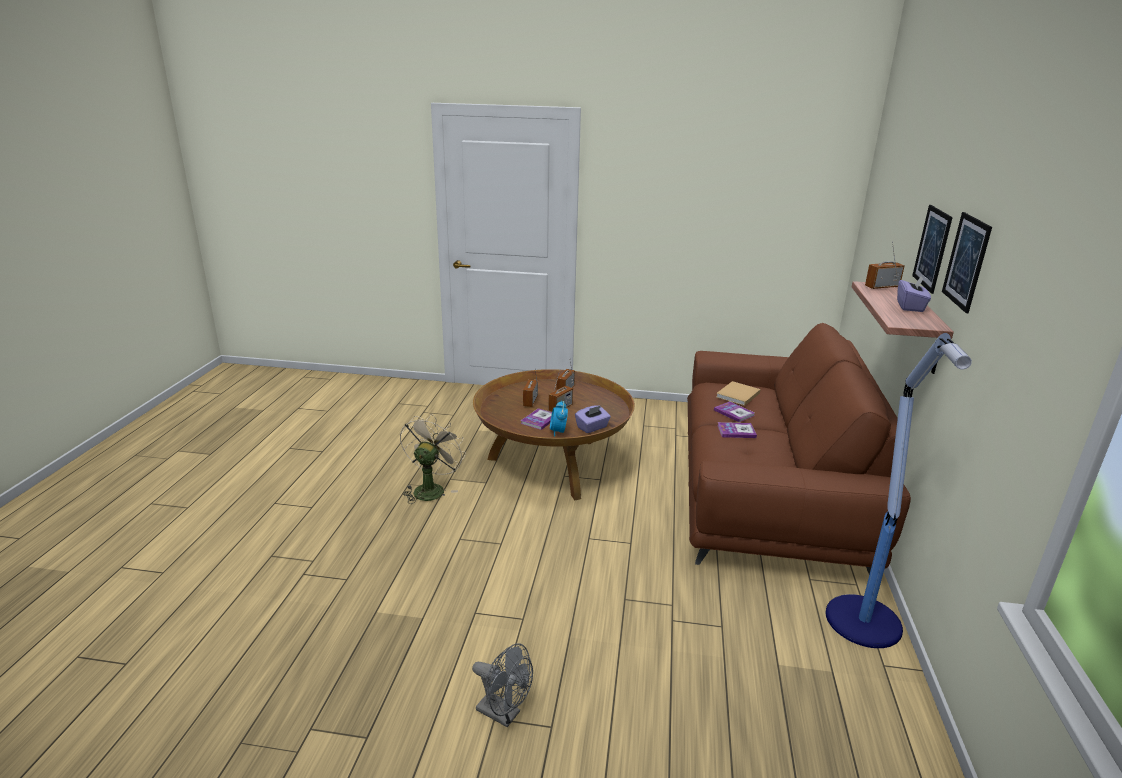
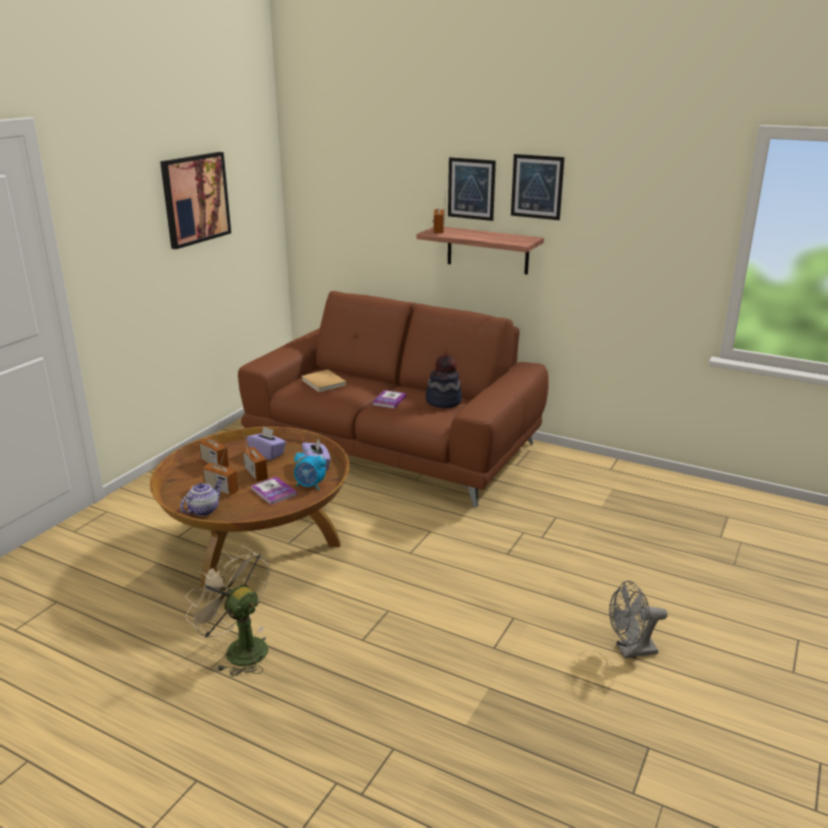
camera: 70 degrees left, 0 degrees up
(499, 402) = (204, 510): none -> teapot
(504, 714) = (630, 651): grey fan -> grey fan turned 150 degrees counterclockwise
(728, 198) = (195, 199): none -> picture
(734, 413) = (355, 393): book -> none
(767, 459) = (443, 401): none -> hat
(864, 623) = (570, 462): floor lamp -> none
(910, 306) = (489, 234): purple tissue box -> purple tissue box (267, 453)

